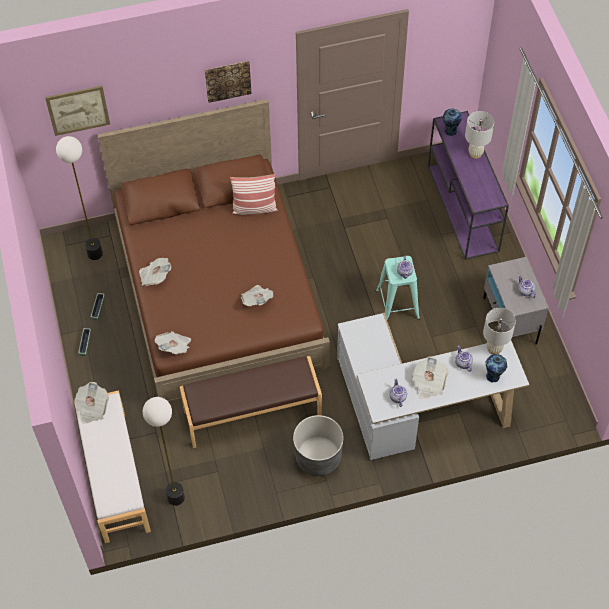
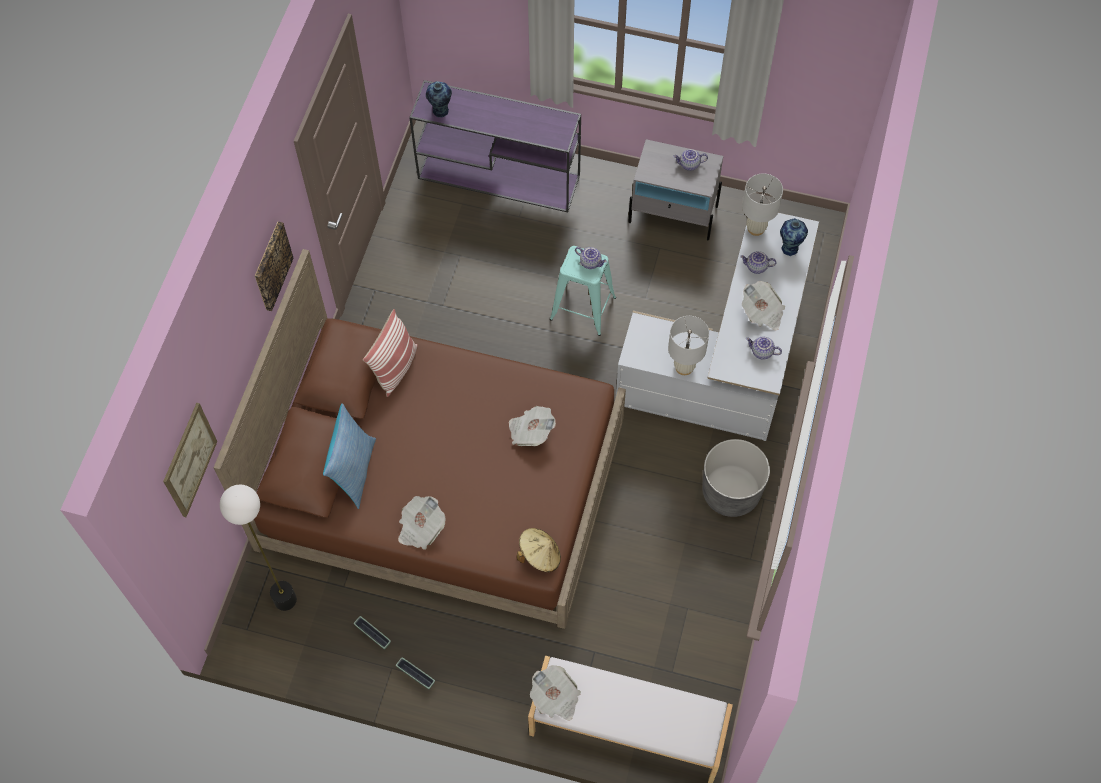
camera: 60 degrees left, 5 degrees up
(171, 224) = (353, 471): none -> pillow
(175, 347) = (539, 555): newspaper -> beige hat
(176, 498) = (696, 672): floor lamp -> none
(252, 412) = (631, 531): brown bench -> none
(475, 153) = (489, 105): white table lamp -> white table lamp (684, 367)

